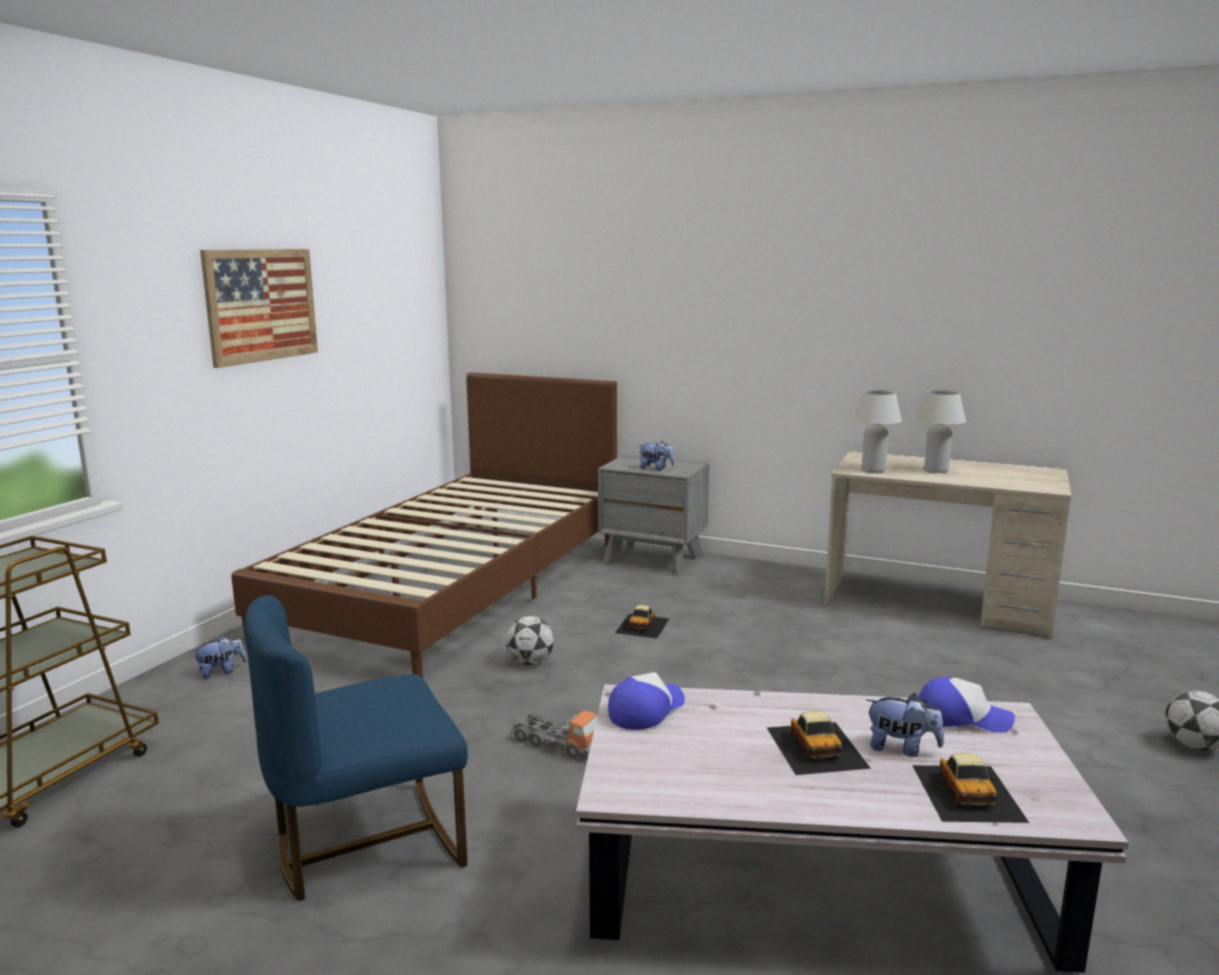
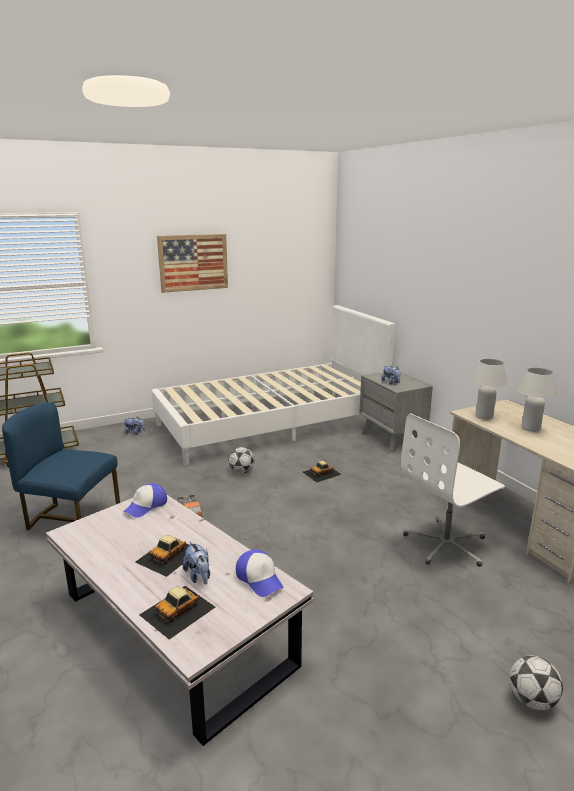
camera: 40 degrees right, 5 degrees up
(456, 588) = (272, 424): brown bed -> white bed
(646, 710) = (146, 506): cap -> cap turned 135 degrees clockwise
(906, 648) = (446, 544): none -> white office chair

